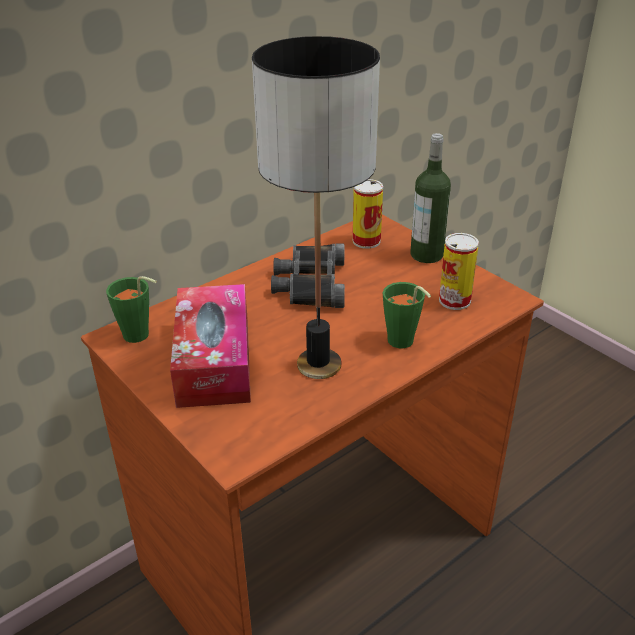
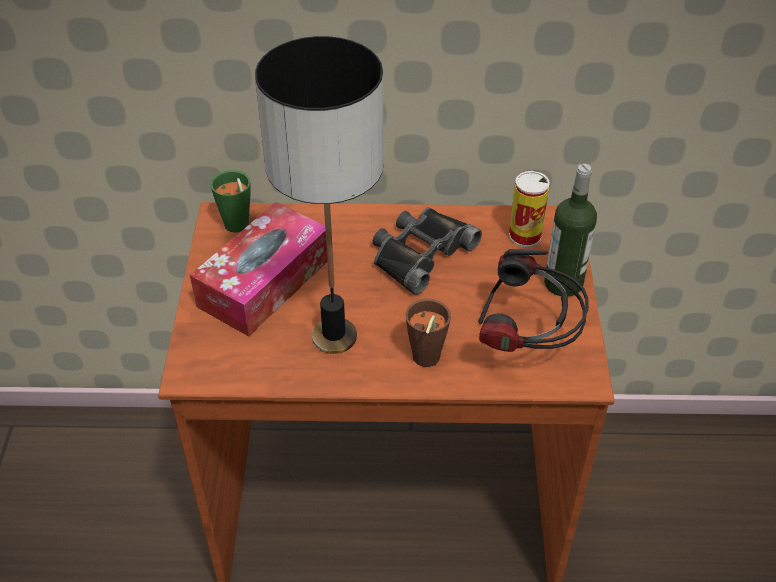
camera: 40 degrees right, 10 degrees up
(403, 344) = (424, 361): green cup -> brown cup
(454, 300) = (525, 347): can -> headphones

